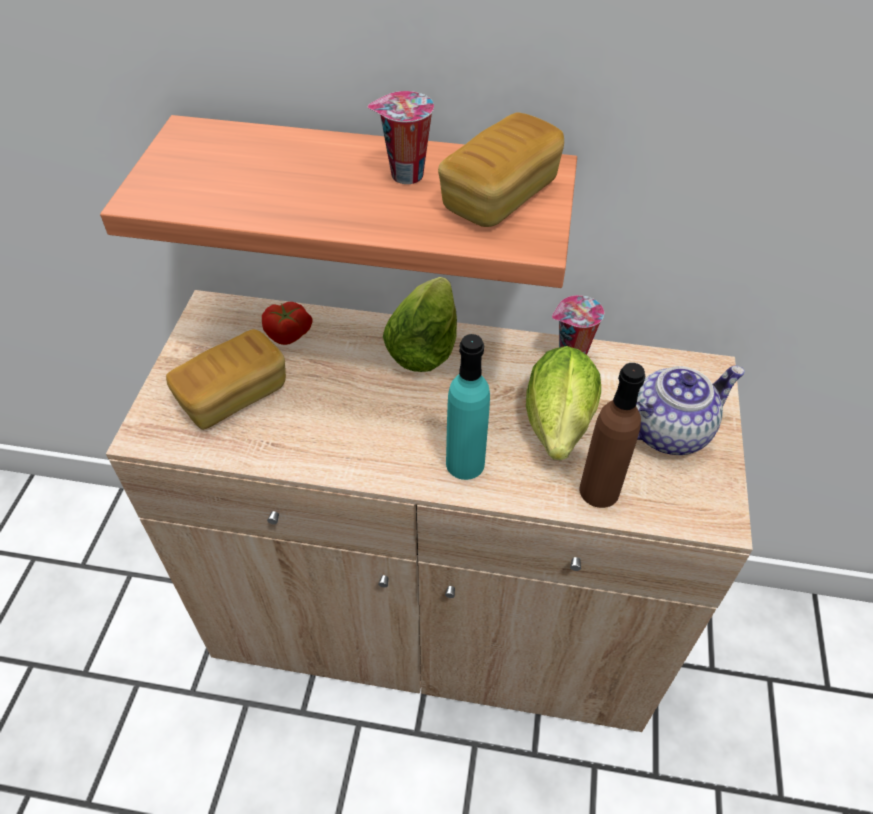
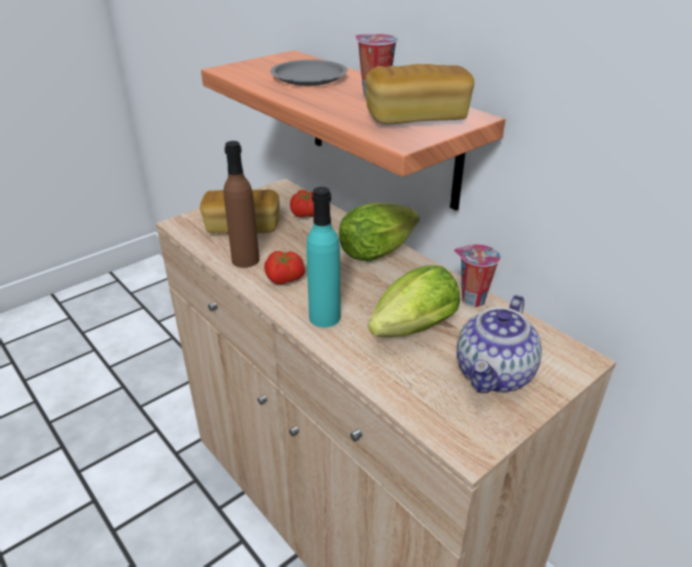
camera: 40 degrees right, 15 degrees down
(280, 171) = (308, 78): none -> grey plate
(369, 441) = (284, 279): none -> tomato
(599, 490) = (394, 378): brown bottle -> brown bottle (245, 260)
(668, 430) = (494, 374): teapot -> teapot turned 105 degrees clockwise

